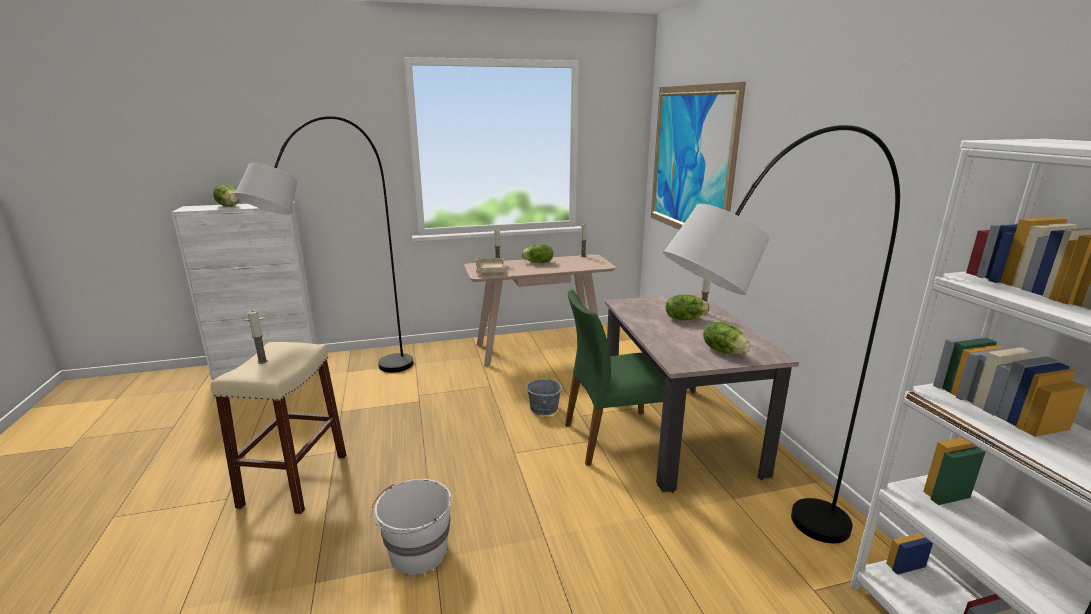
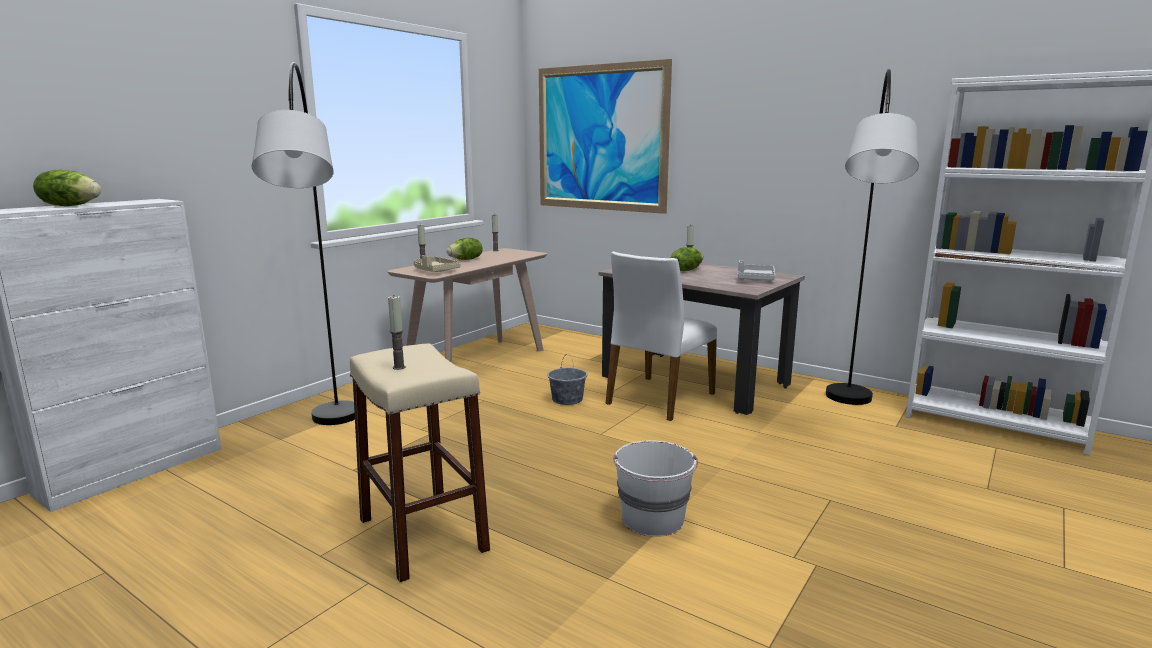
camera: 40 degrees left, 5 degrees down
(615, 438) = (658, 398): green chair -> white chair
(724, 351) = (755, 279): lettuce -> grey tray

